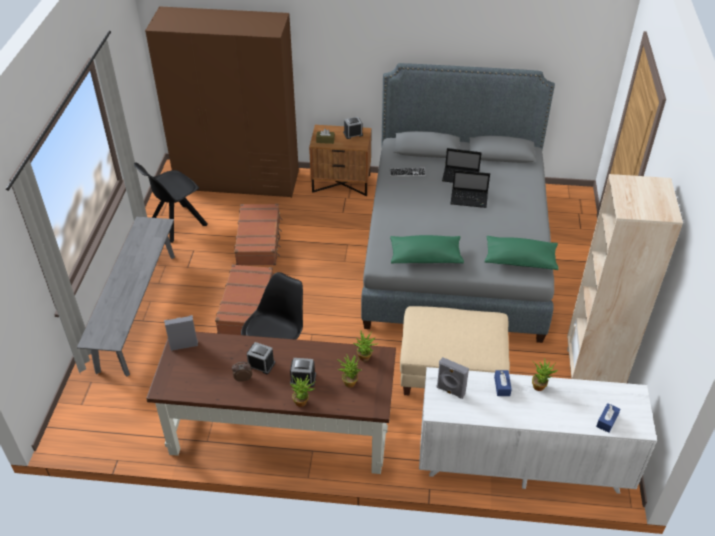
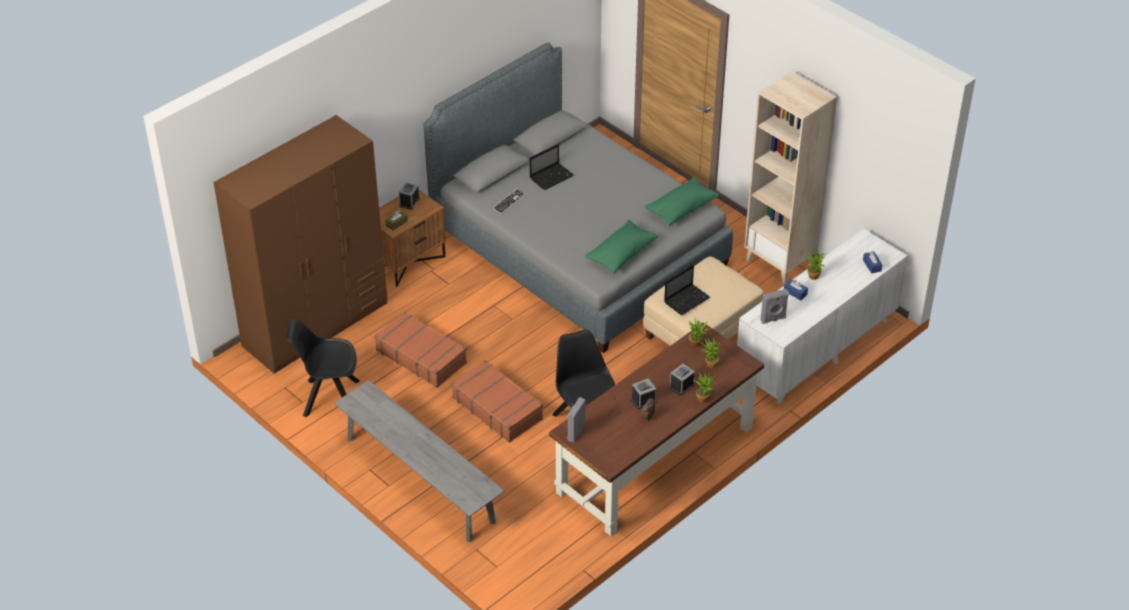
camera: 50 degrees left, 0 degrees up
(176, 224) = (329, 398): black chair -> black chair turned 90 degrees clockwise
(470, 199) = (584, 189): laptop -> laptop (687, 299)

